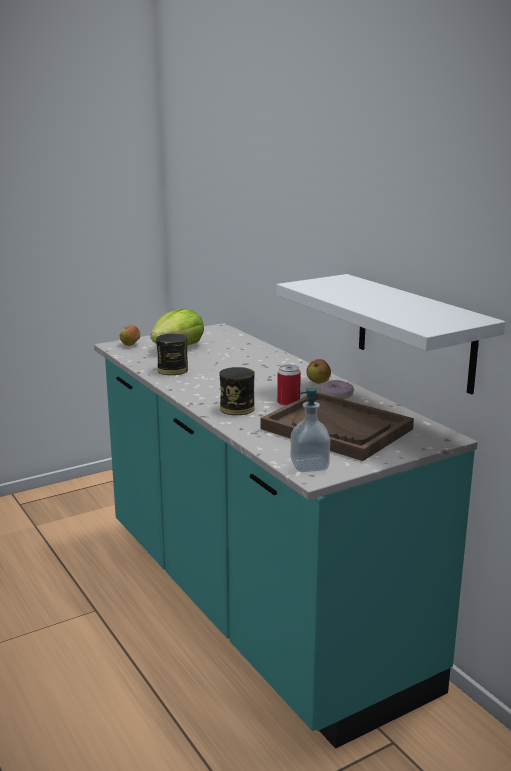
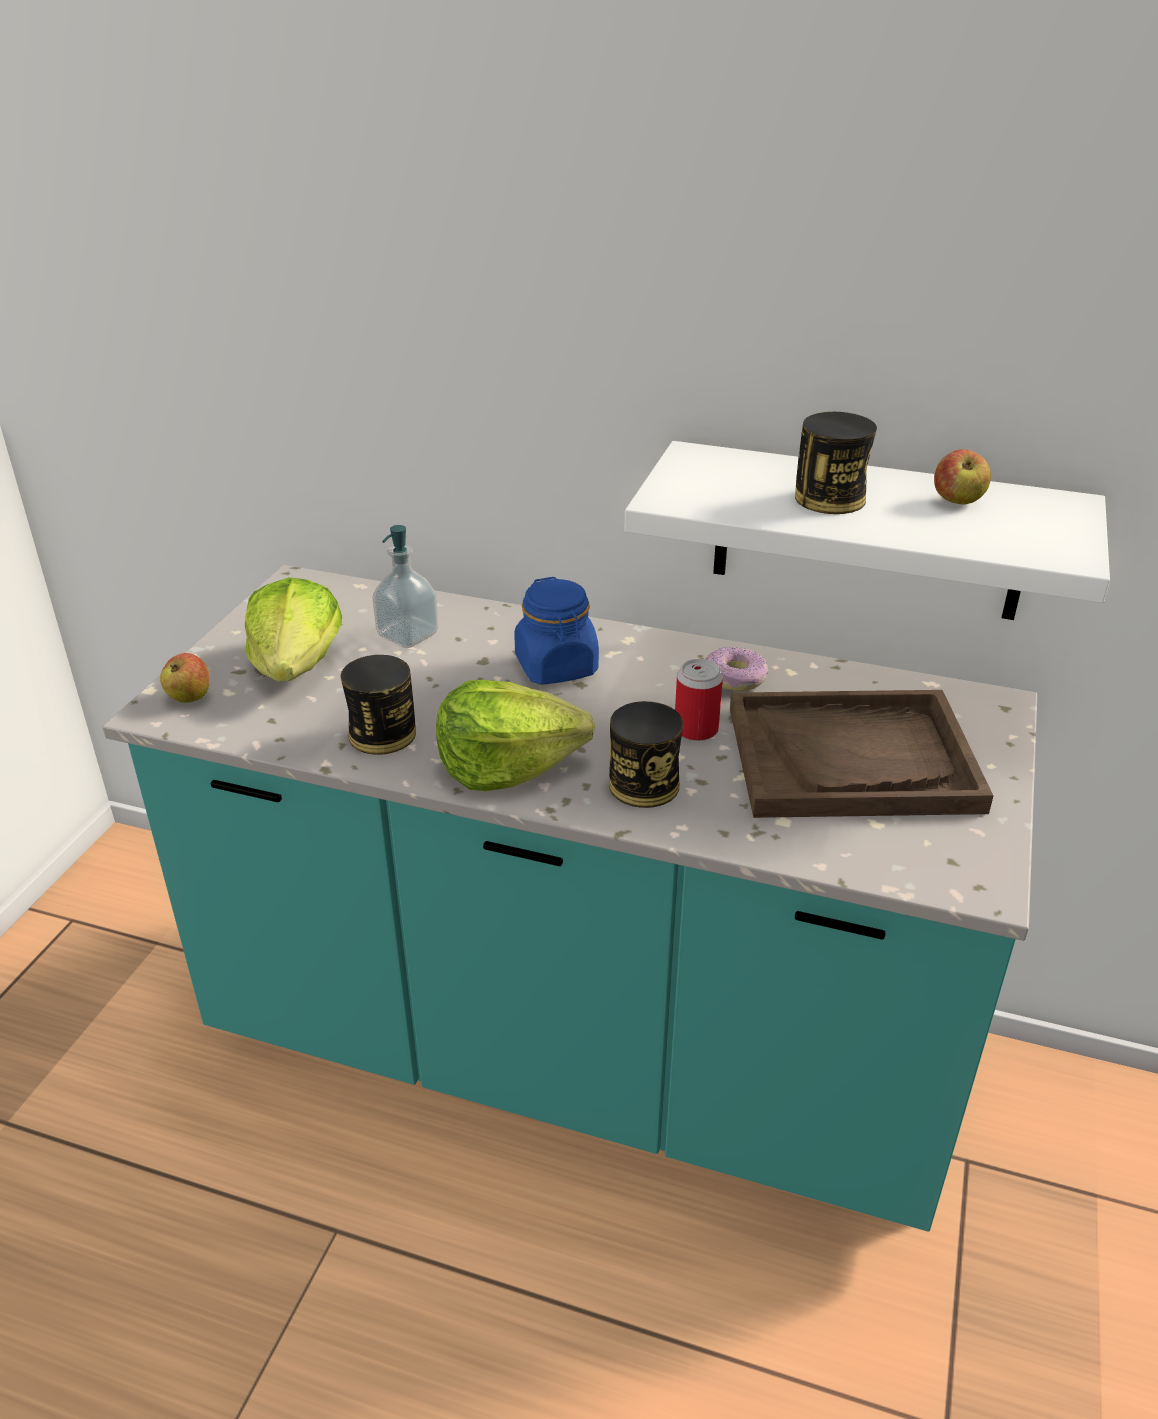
camera: 40 degrees left, 15 degrees up
(198, 389) = (507, 765): none -> lettuce
(269, 372) = (556, 667): none -> blue jar
(309, 466) = (946, 867): soap dispenser -> soap dispenser (408, 635)
(318, 382) = (664, 658): apple -> apple (957, 501)
(366, 296) = (829, 498): none -> can

